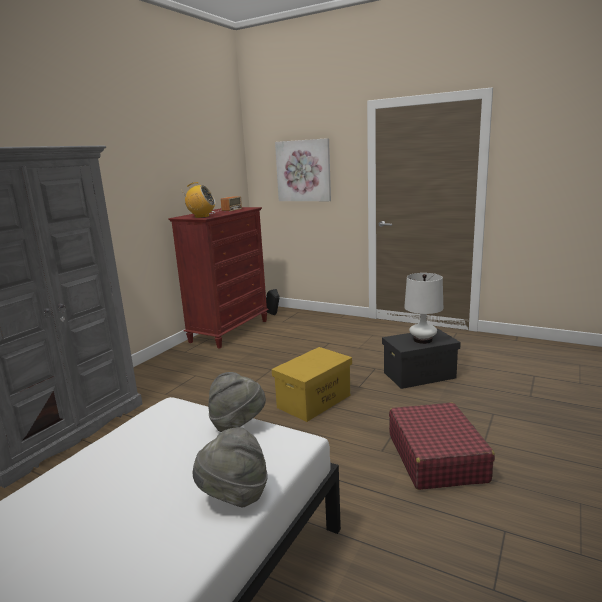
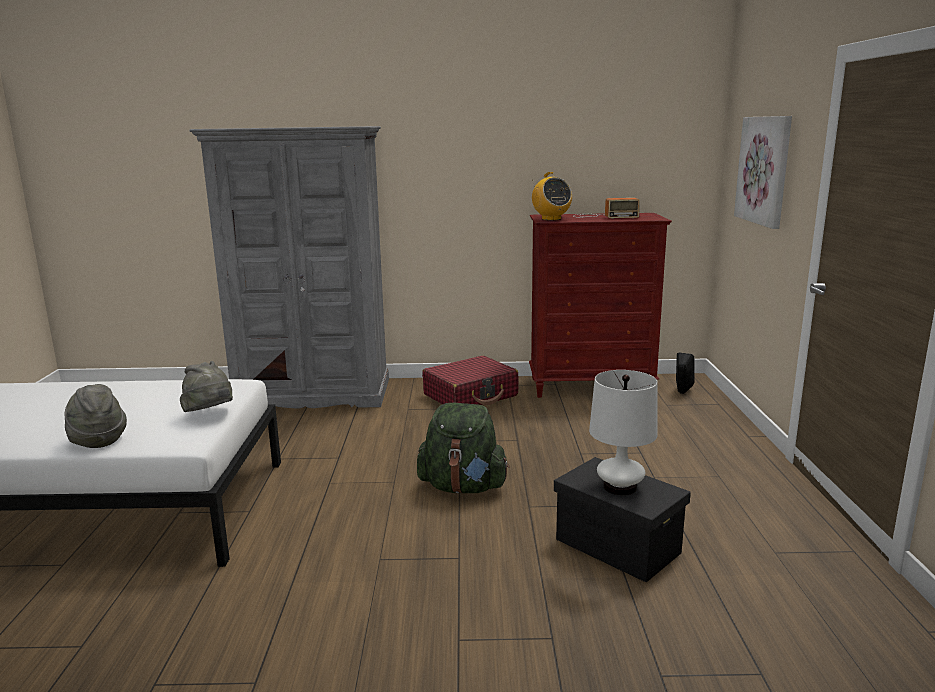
camera: 60 degrees right, 0 degrees up
(314, 401) = (463, 487): yellow storage box -> green backpack
(436, 457) = (389, 603): red suitcase -> red suitcase (471, 395)

